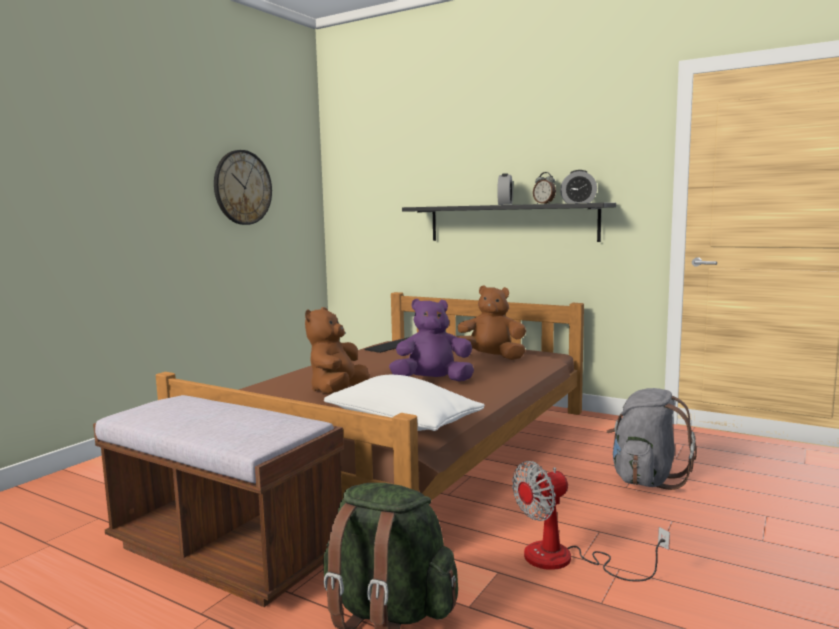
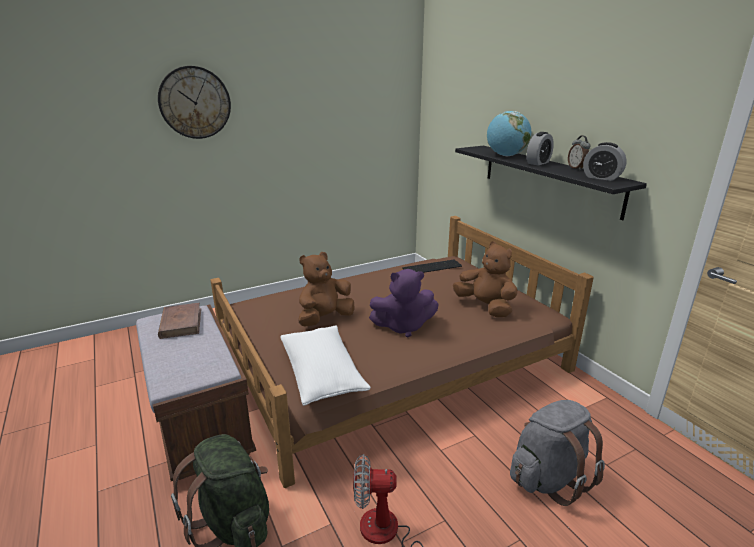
camera: 30 degrees right, 15 degrees up
(180, 407) = (181, 323): none -> brown book
(242, 187) = (335, 118): wall clock -> wall clock (195, 102)
(432, 381) = (403, 326): purple plush toy -> purple plush toy turned 150 degrees clockwise
(464, 205) = (506, 156): none -> globe

